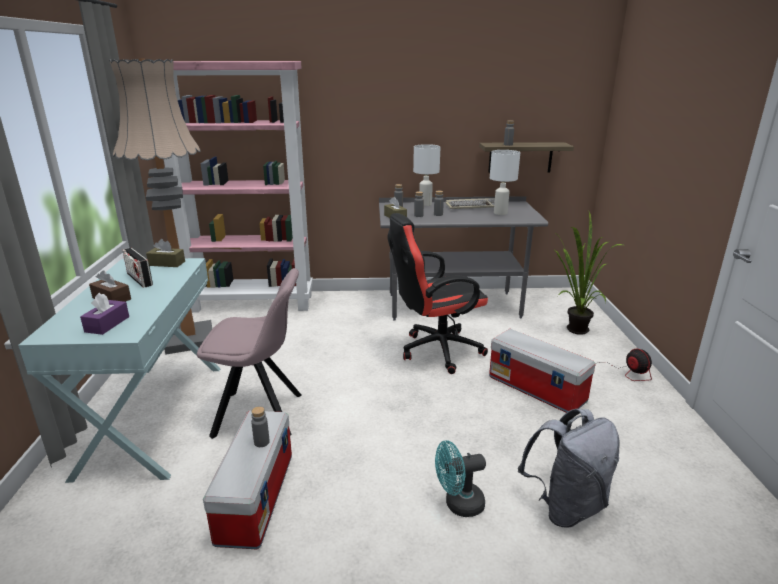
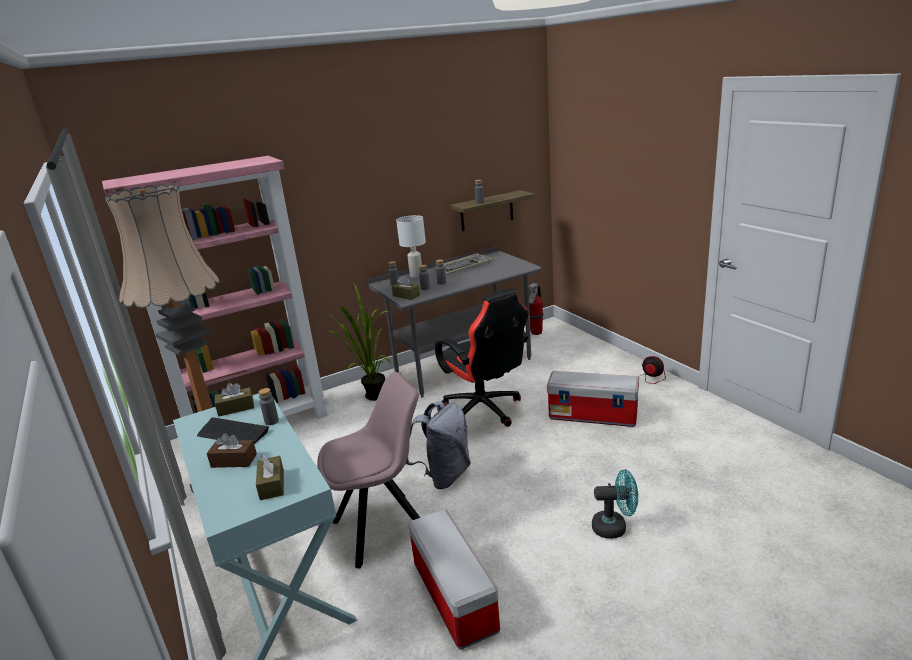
camera: 25 degrees left, 0 degrees up
(107, 324) = (272, 485): purple tissue box -> brown tissue box
(139, 279) = (233, 433): radio -> keyboard
(261, 442) = (453, 541): grey bottle -> grey bottle (271, 421)
(434, 351) = (485, 413): black office chair -> black office chair turned 75 degrees counterclockwise
(458, 504) = (615, 527): turquoise fan -> turquoise fan turned 135 degrees counterclockwise
(500, 213) = (492, 268): white table lamp -> none
(549, 297) = (536, 333): none -> fire extinguisher
(565, 506) = (685, 495): grey backpack -> grey backpack (444, 476)
(572, 330) = (578, 357): potted plant -> potted plant (371, 398)

